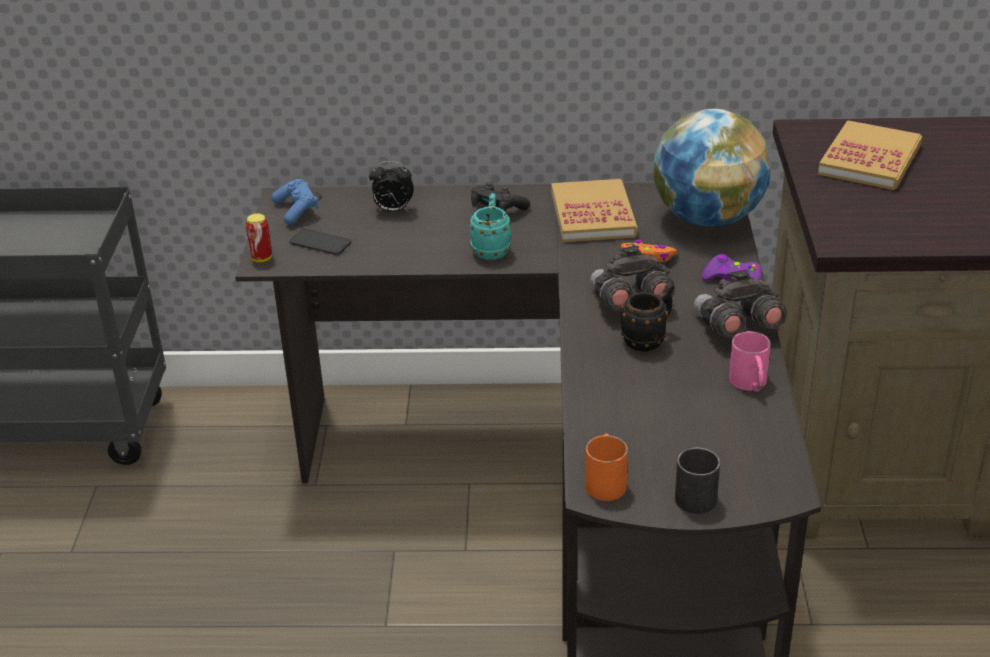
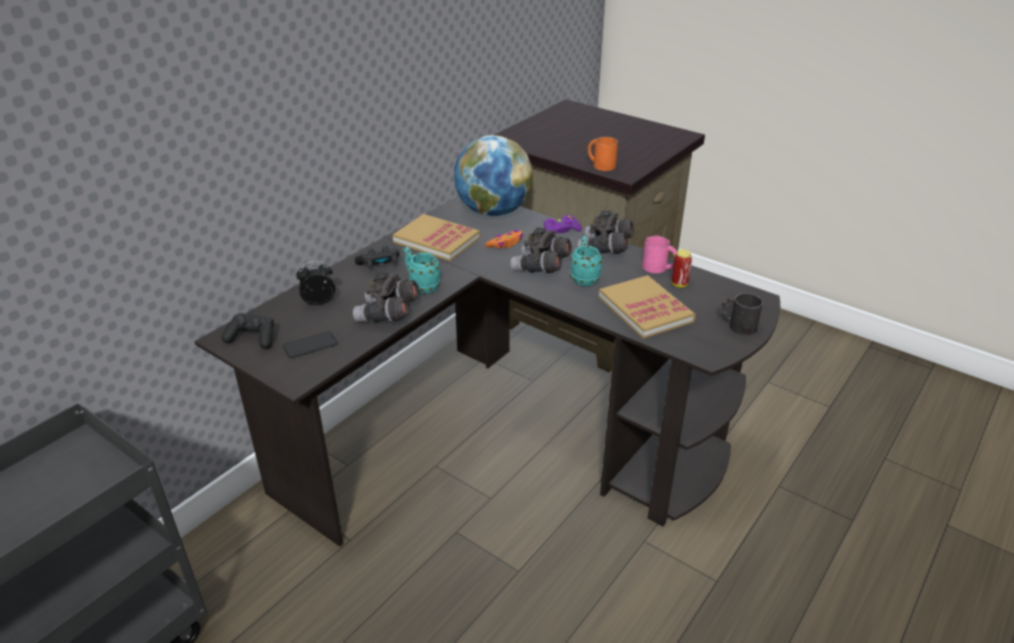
camera: 55 degrees left, 0 degrees up
(261, 258) = (289, 378): can -> can (679, 284)
(296, 210) = (252, 338): blue game controller -> black game controller
(393, 210) = (319, 301): alarm clock -> alarm clock turned 150 degrees counterclockwise
(417, 256) = (388, 315): none -> grey binoculars
(605, 480) = (700, 347): orange mug -> orange mug (600, 165)
(648, 339) = (584, 278): black mug -> turquoise mug
(870, 160) = (560, 137): book -> book (645, 309)

